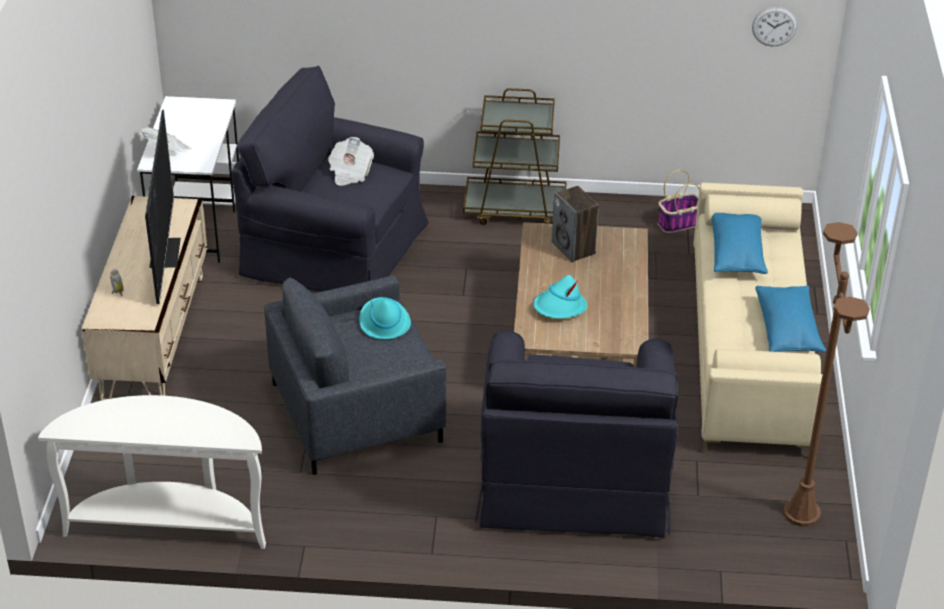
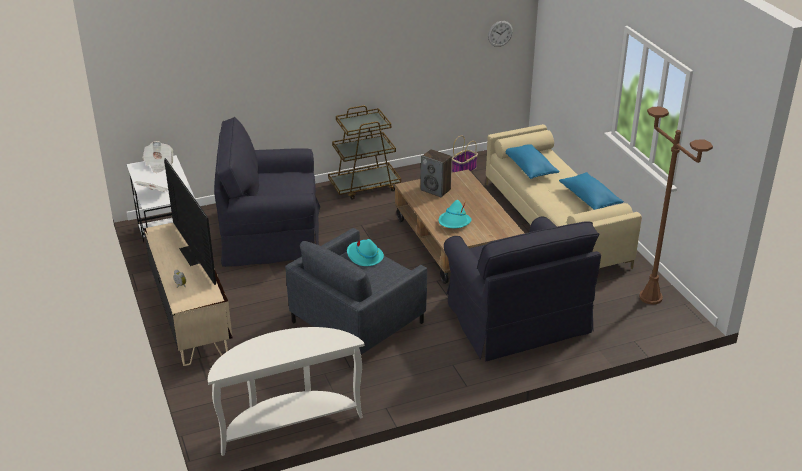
camera: 25 degrees left, 5 degrees down
(350, 173) = (277, 180): newspaper -> newspaper (159, 164)

